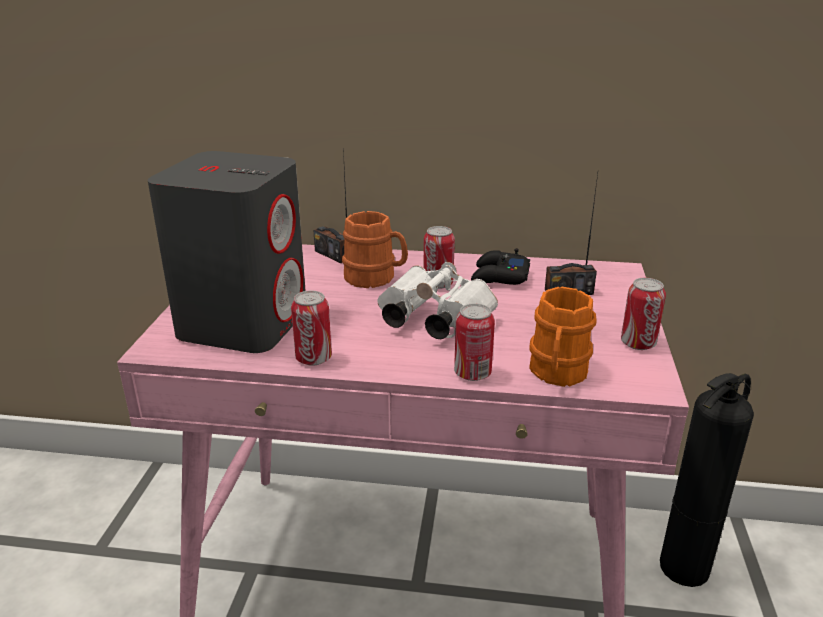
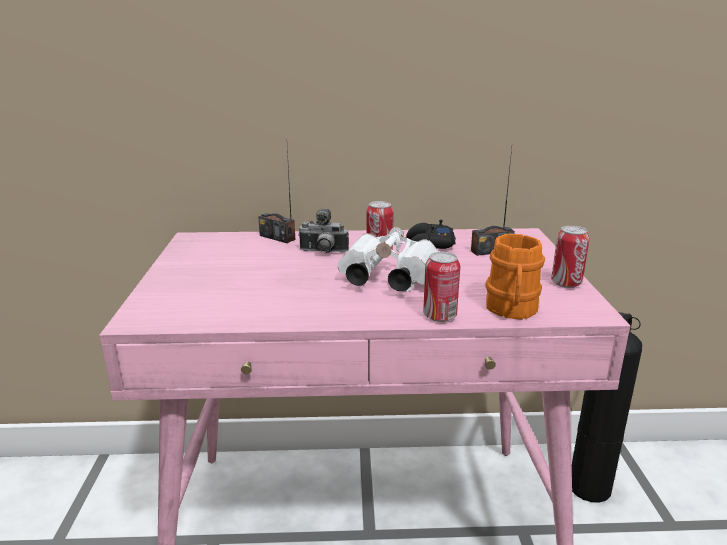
camera: 10 degrees left, 5 degrees down
(244, 323) = (215, 294): grey speaker -> none
(313, 358) = (292, 316): can -> none
(376, 278) = (323, 252): orange mug -> camera

